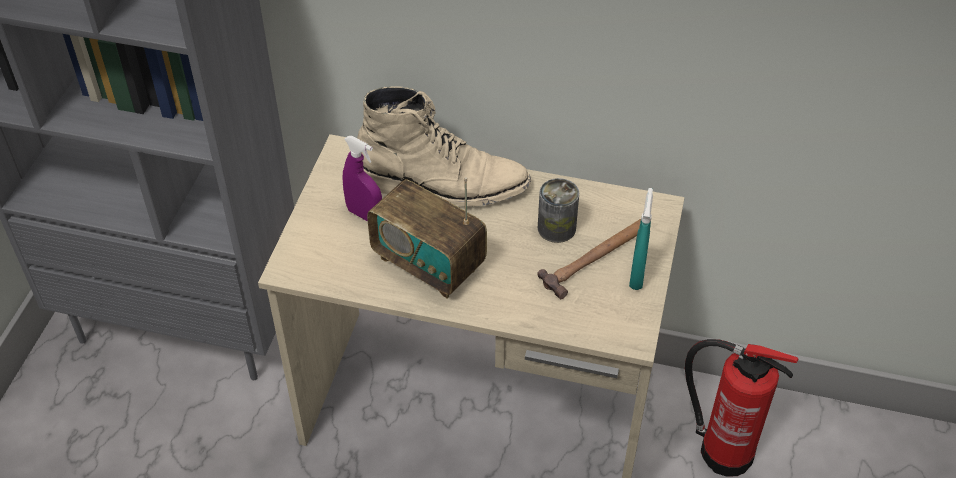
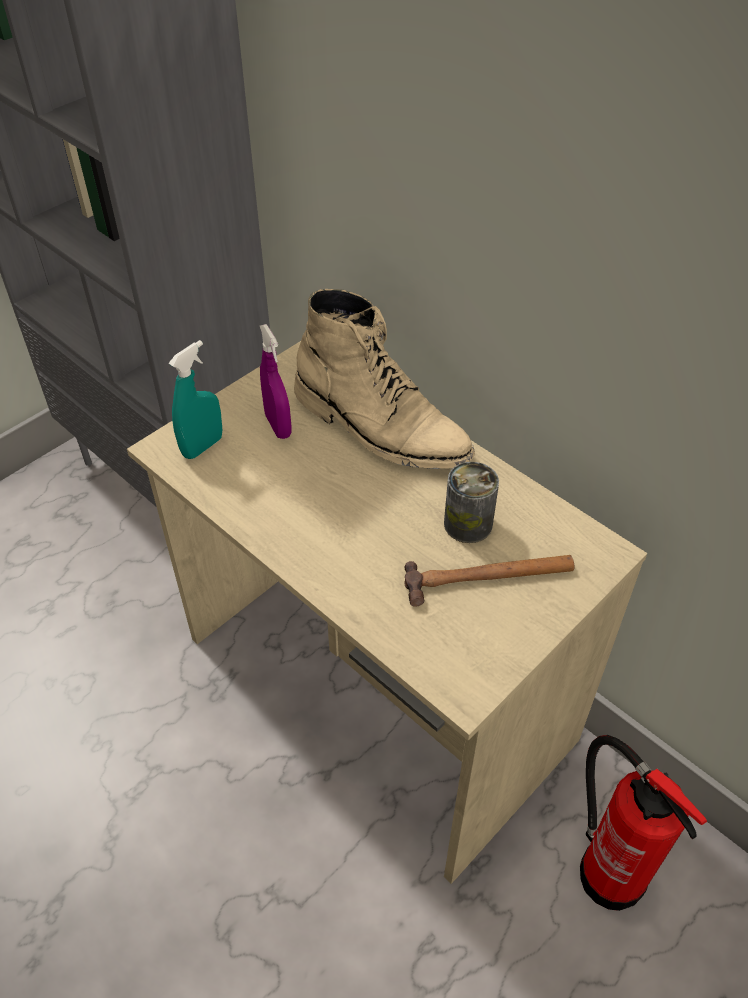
camera: 30 degrees right, 0 degrees up
(428, 264) = (301, 502): radio -> none
(637, 275) = (523, 620): turquoise spray bottle -> turquoise spray bottle (202, 446)

